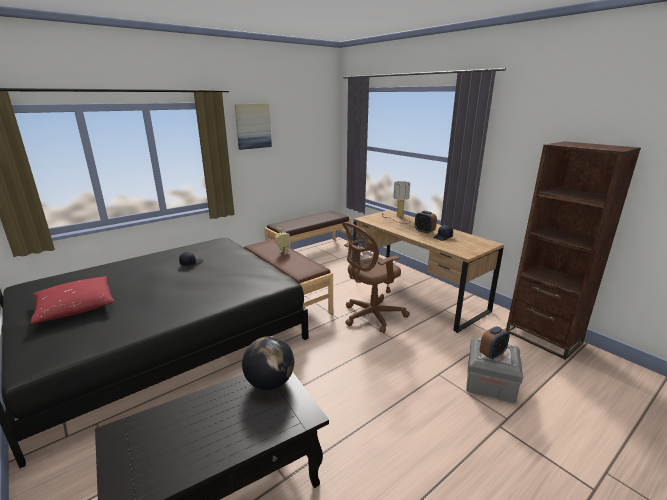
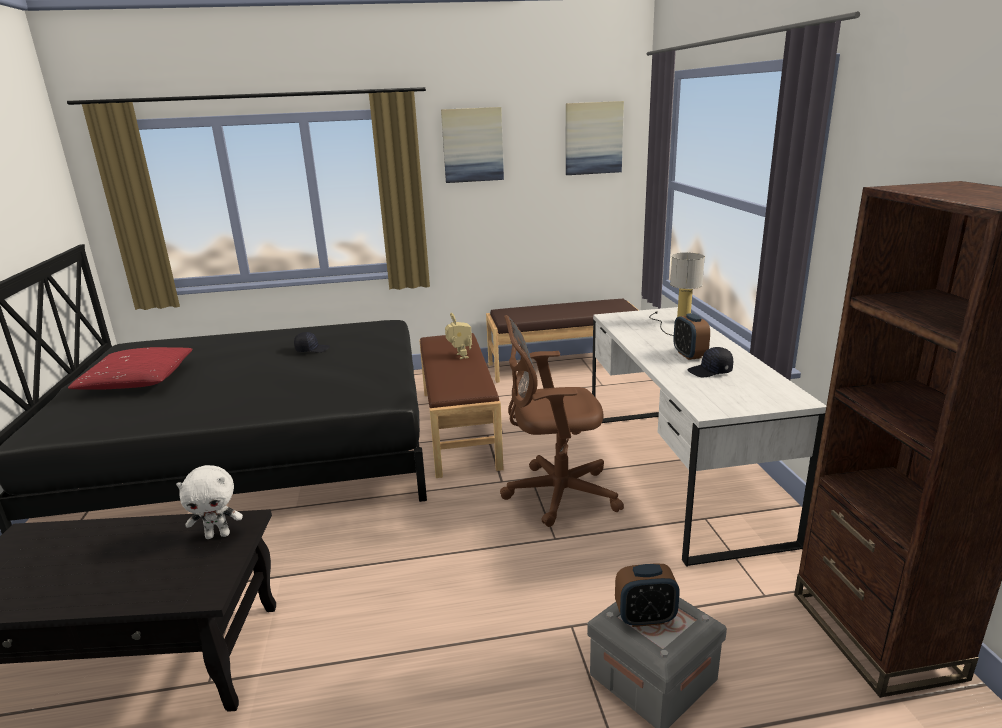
camera: 30 degrees right, 0 degrees up
(270, 383) = (218, 535): globe -> white plush toy
(315, 122) = (593, 138): none -> picture
(415, 293) = (678, 474): brown desk -> white desk

